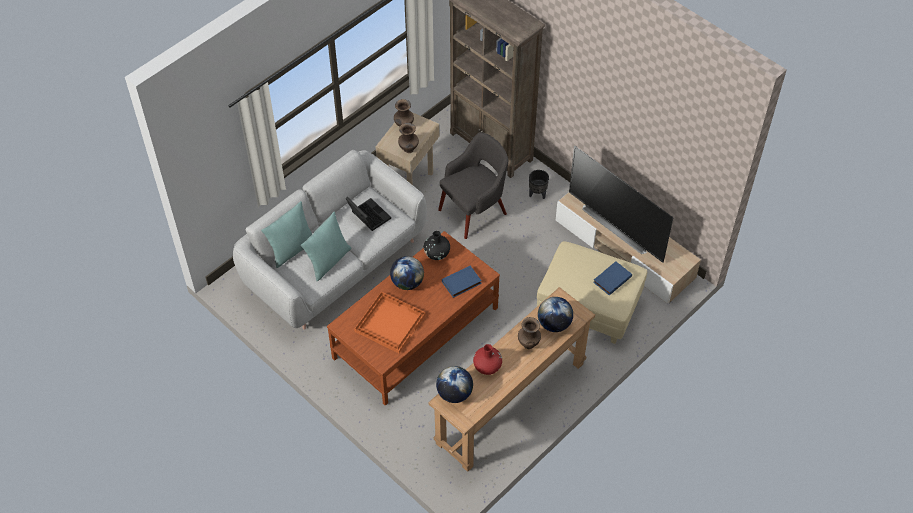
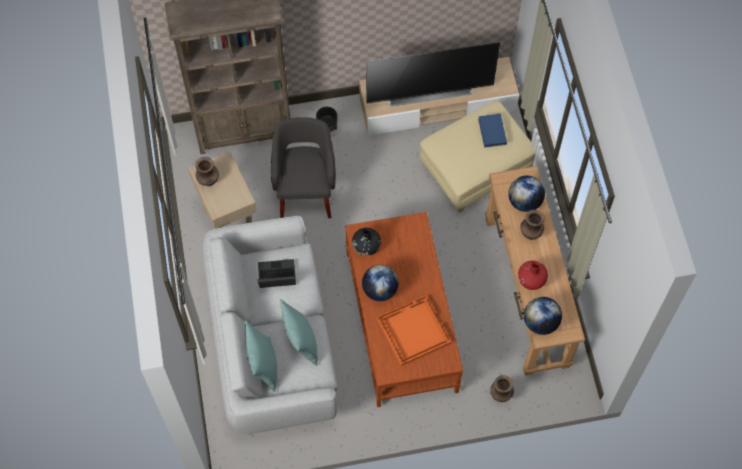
camera: 55 degrees left, 10 degrees up
(408, 149) = (240, 195): brown vase -> brown vase (501, 395)
(461, 283) = (414, 247): blue book -> none

